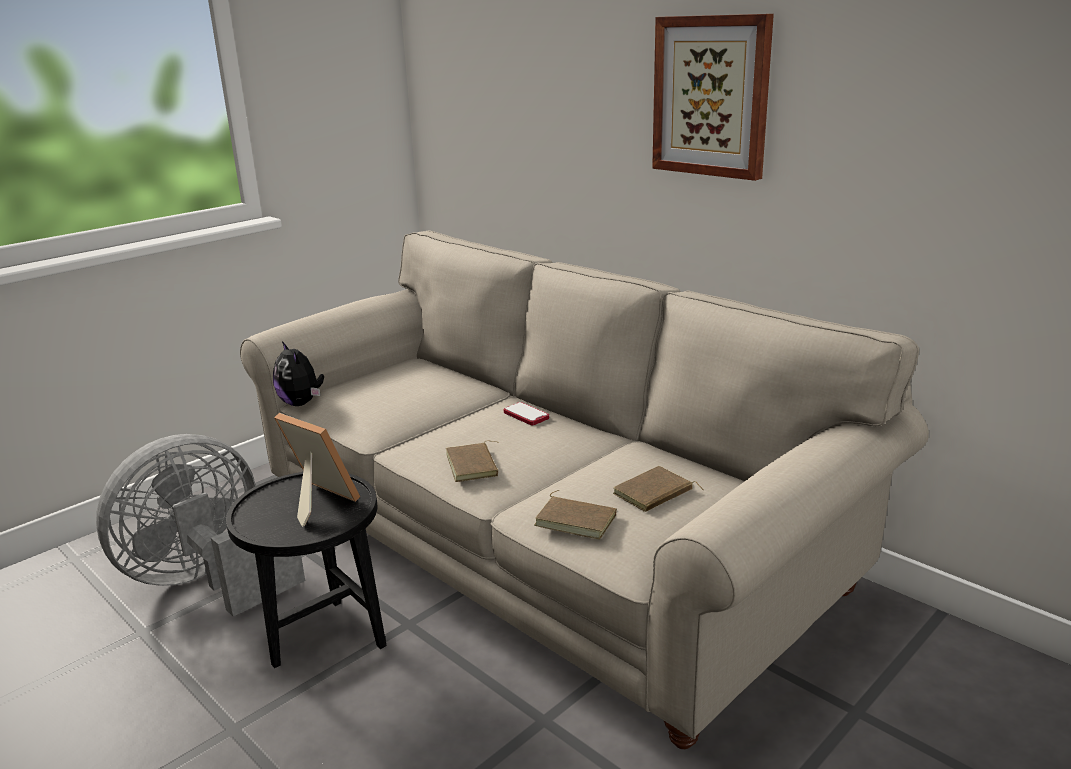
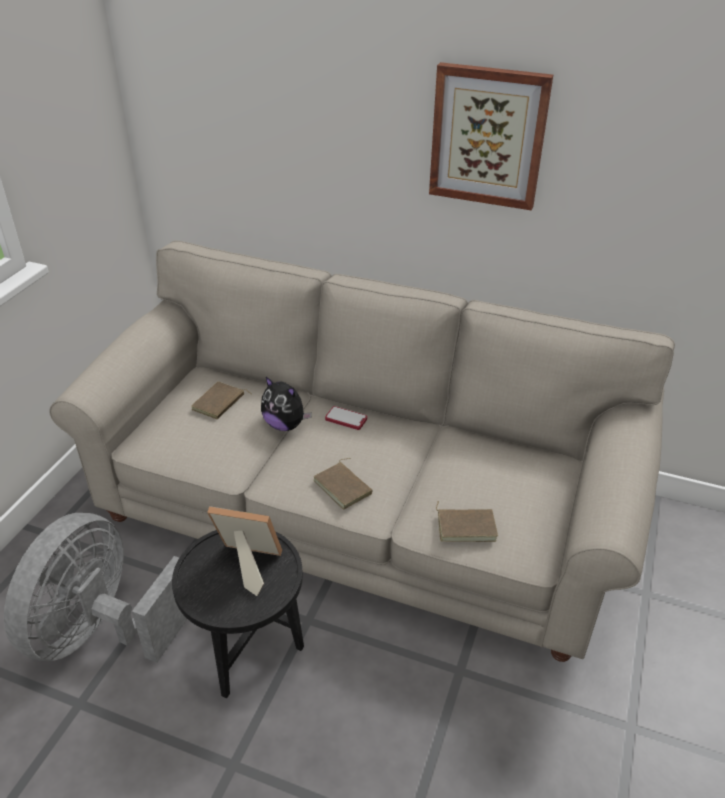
camera: 25 degrees left, 15 degrees up
(301, 403) = (133, 449): plush toy -> plush toy (285, 425)
(654, 494) = (503, 484): brown book -> brown book (219, 403)

